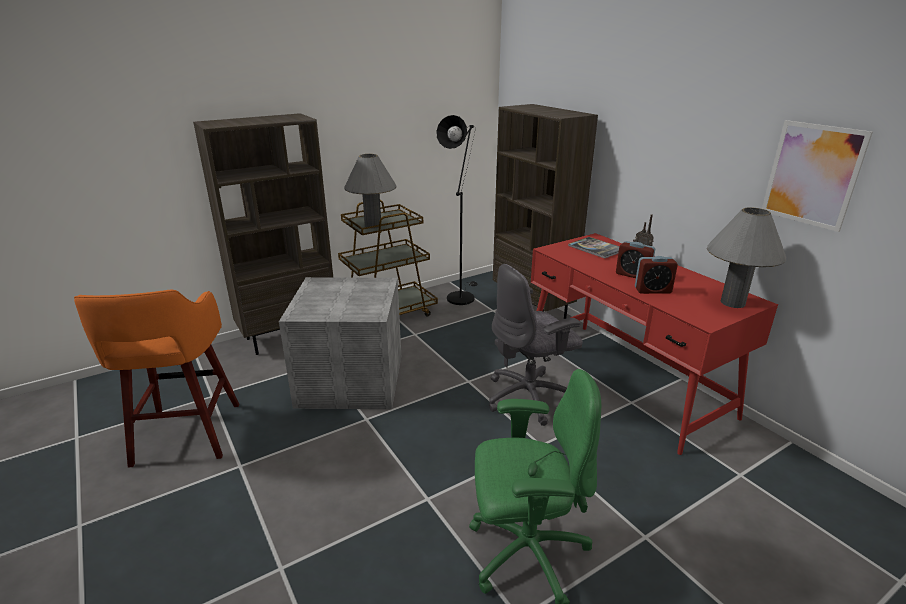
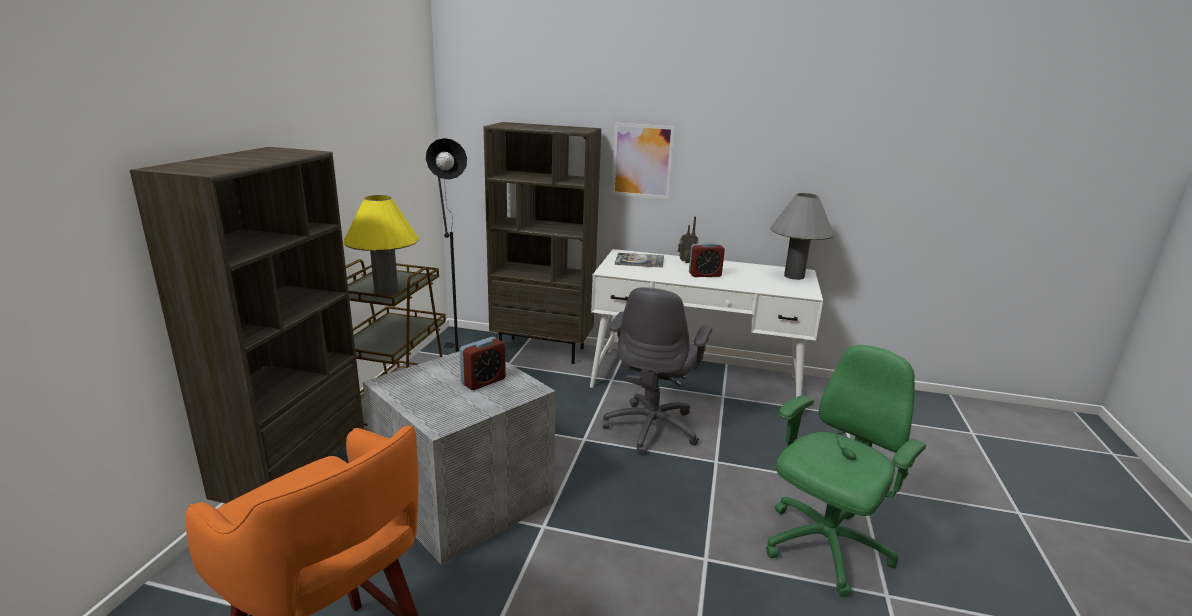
camera: 45 degrees left, 5 degrees down
(373, 225) = (386, 292): grey table lamp -> yellow table lamp
(624, 380) = (695, 382): red desk -> white desk
(652, 290) = (739, 282): alarm clock -> alarm clock (483, 381)
(812, 175) = (826, 161): picture -> picture (642, 161)

